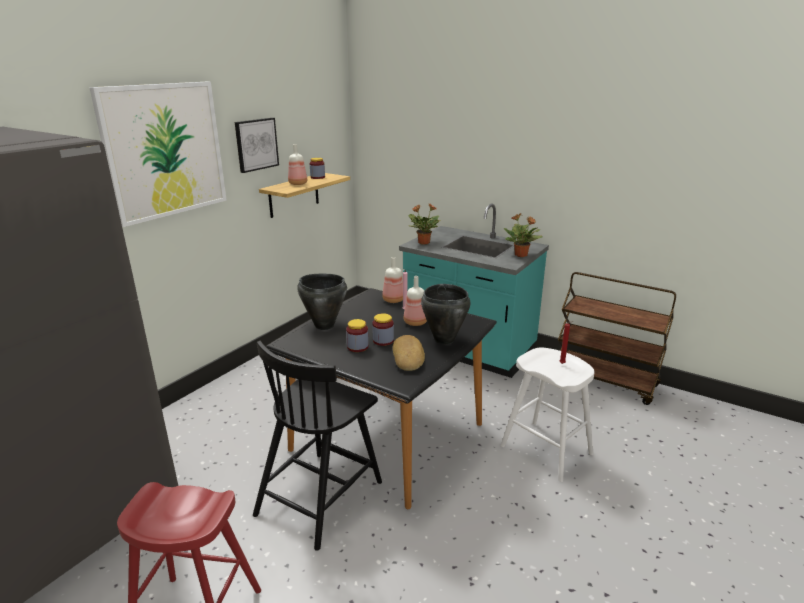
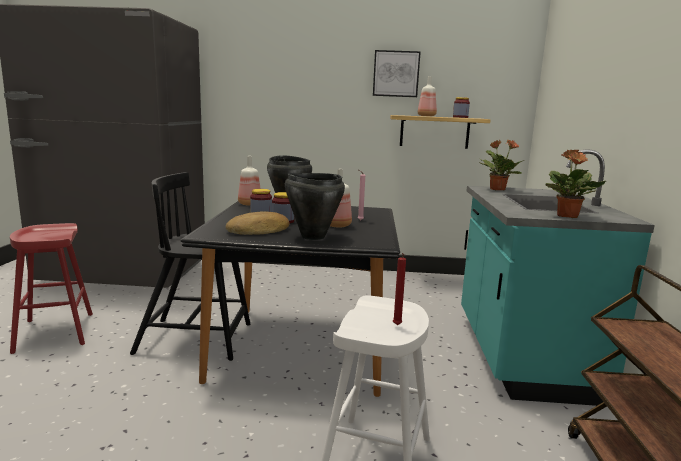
camera: 60 degrees right, 10 degrees down
(165, 151) = (303, 63): picture -> none
(392, 300) = (375, 215): bottle -> bottle (249, 204)

